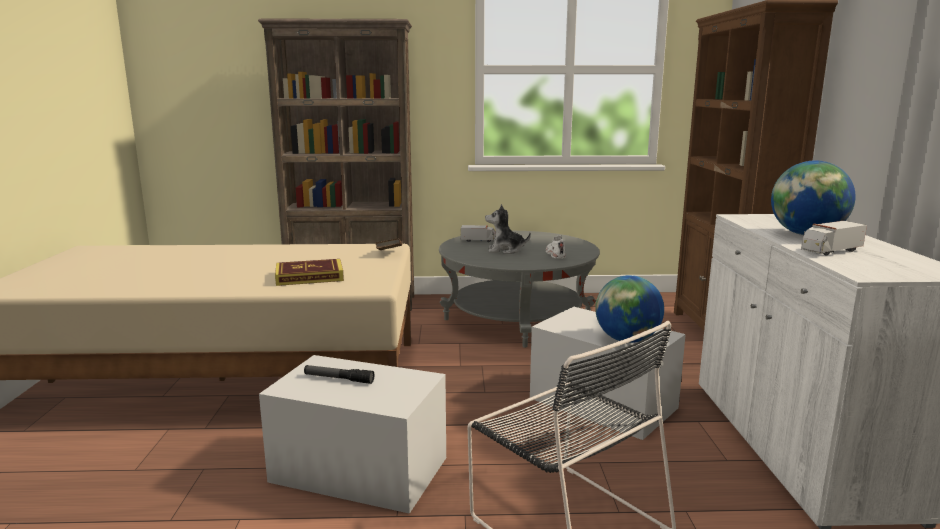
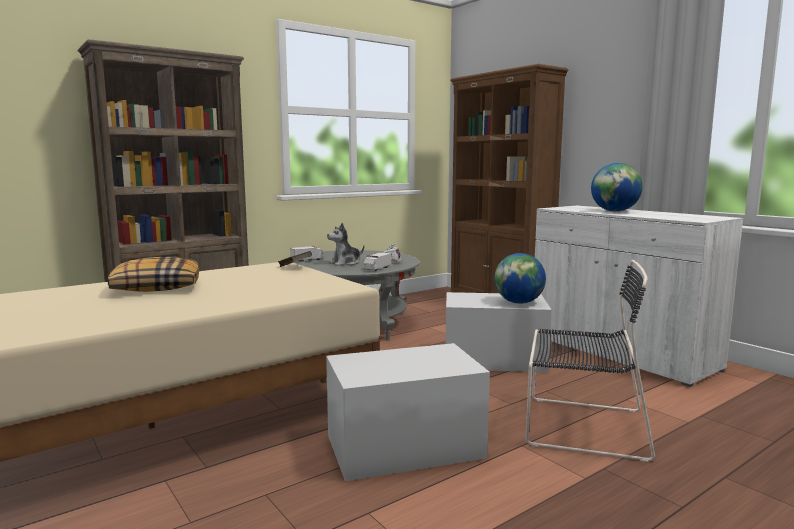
camera: 35 degrees left, 5 degrees down
(243, 257) = (156, 287): none -> pillow
(309, 276) = (272, 289): book -> none
(338, 379) = (386, 364): flashlight -> none
(830, 251) = (650, 215): toy truck -> toy truck (377, 269)

